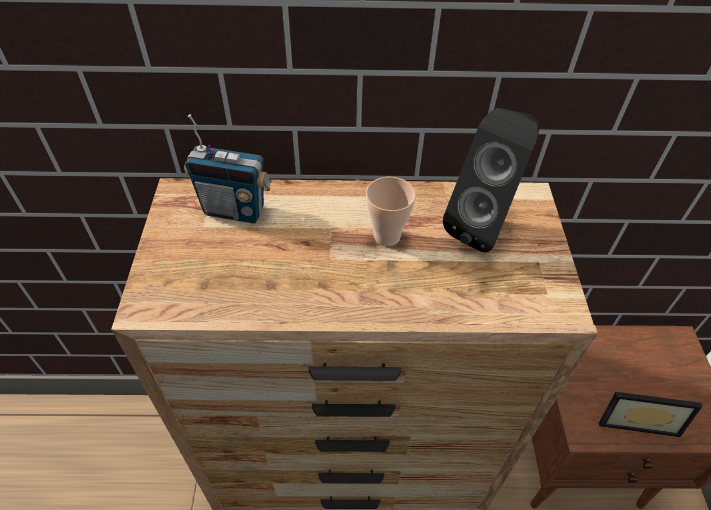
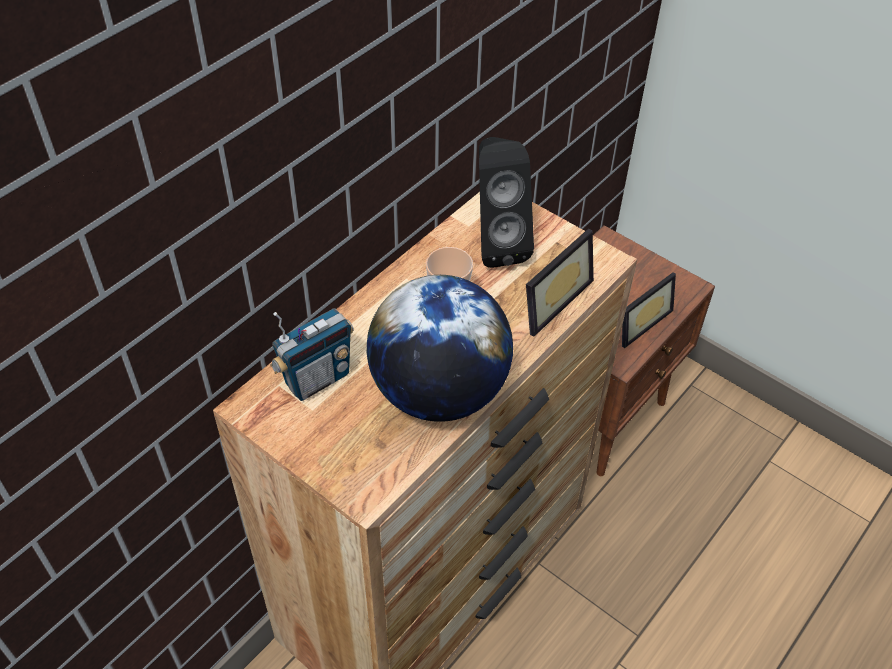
camera: 50 degrees left, 0 degrees up
(289, 287) = (439, 392): none -> globe
(469, 297) = (549, 299): none -> picture frame

